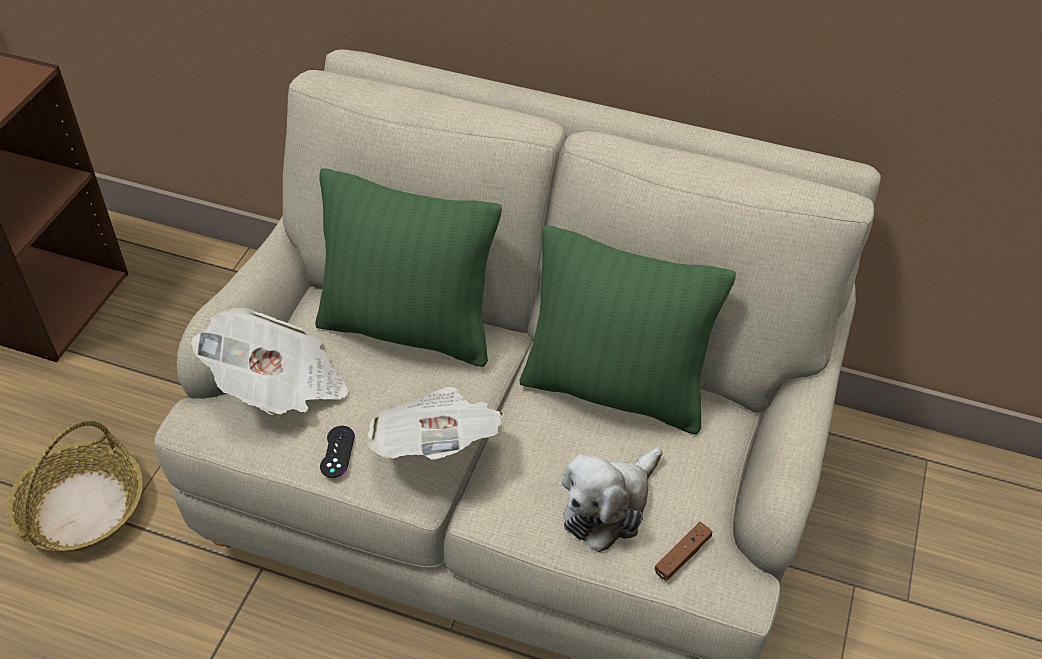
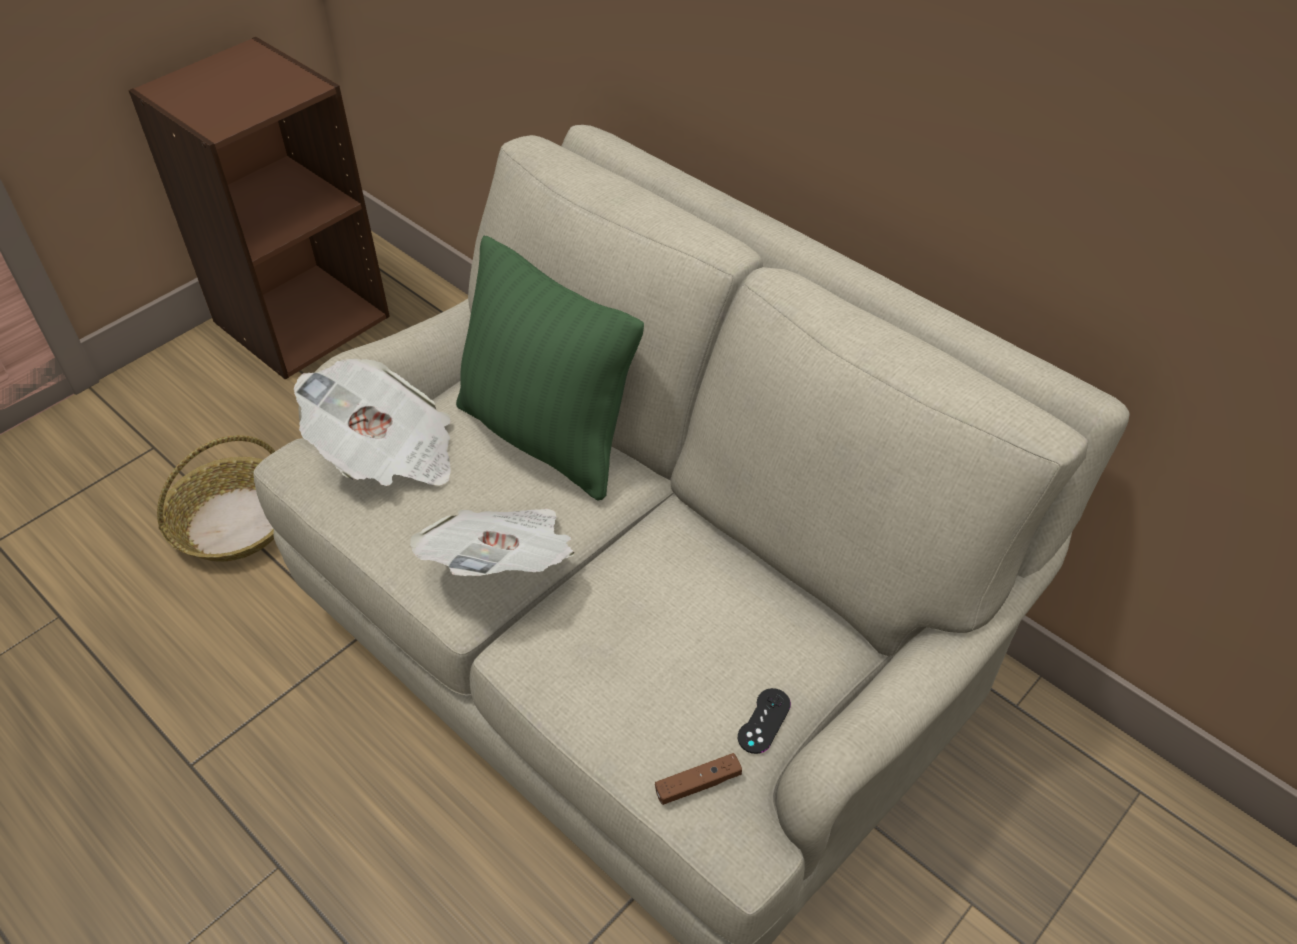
camera: 25 degrees right, 0 degrees up
(337, 452) = (403, 538): black game controller -> black game controller (764, 721)
(609, 506) = (647, 697): plush toy -> none
(614, 390) = (729, 572): green pillow -> none

